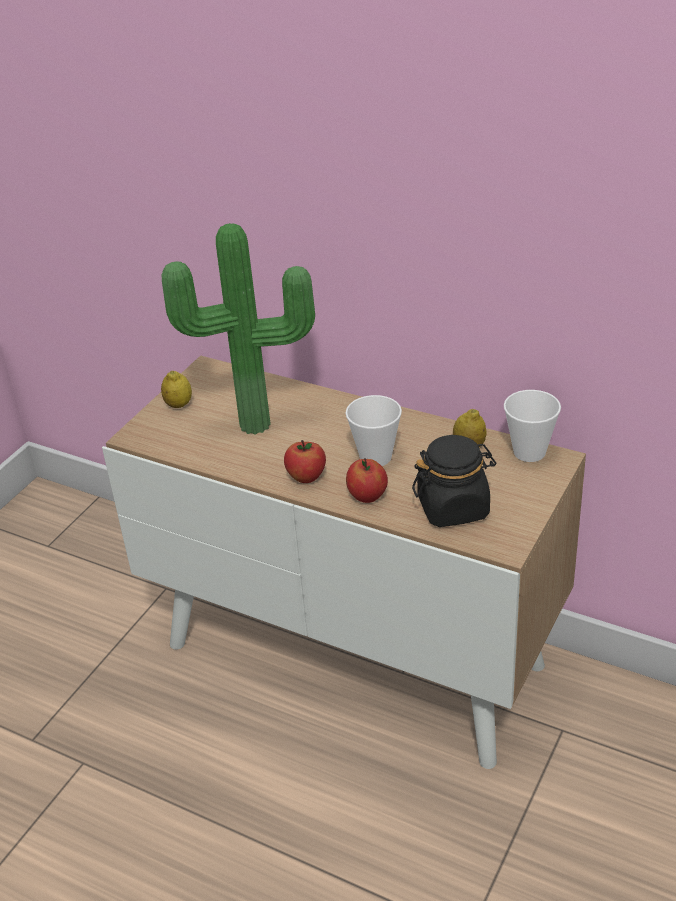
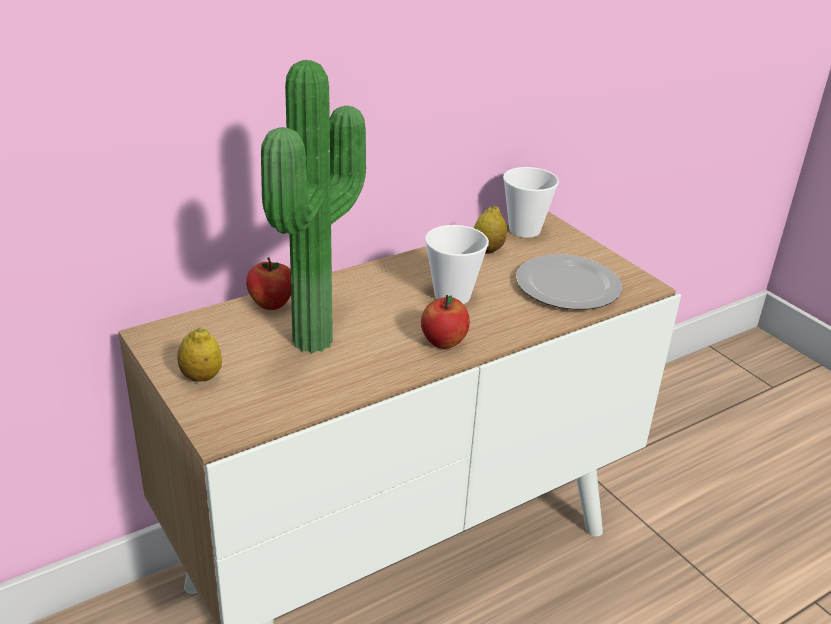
camera: 65 degrees left, 5 degrees down
(367, 496) = (510, 321): apple -> apple (271, 304)
(453, 507) = (568, 287): black jar -> plate

